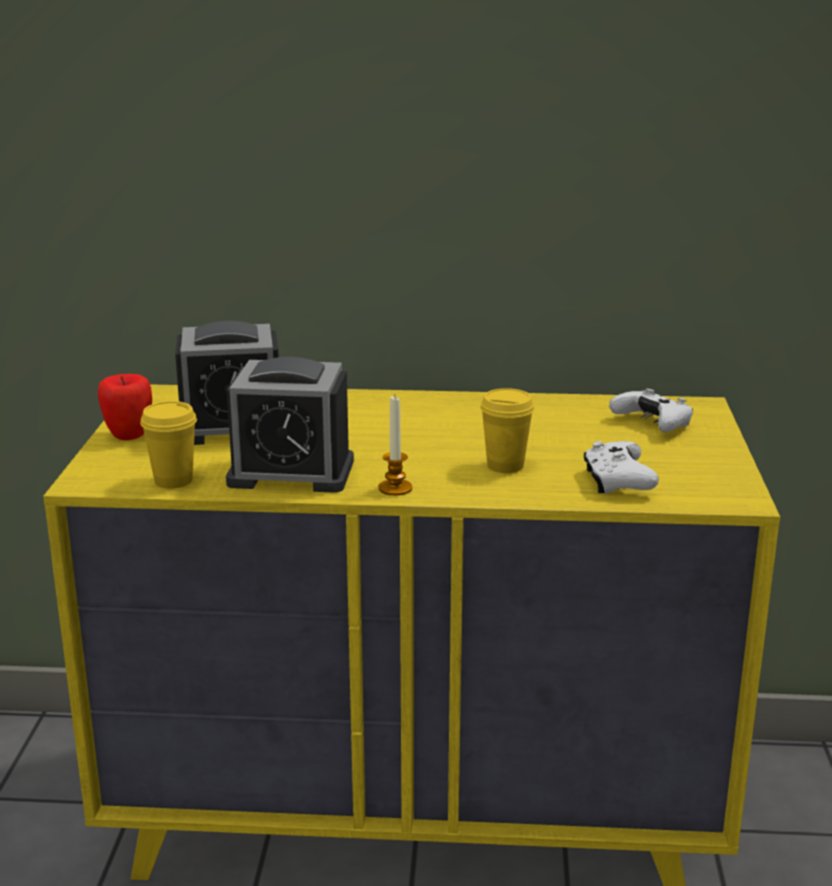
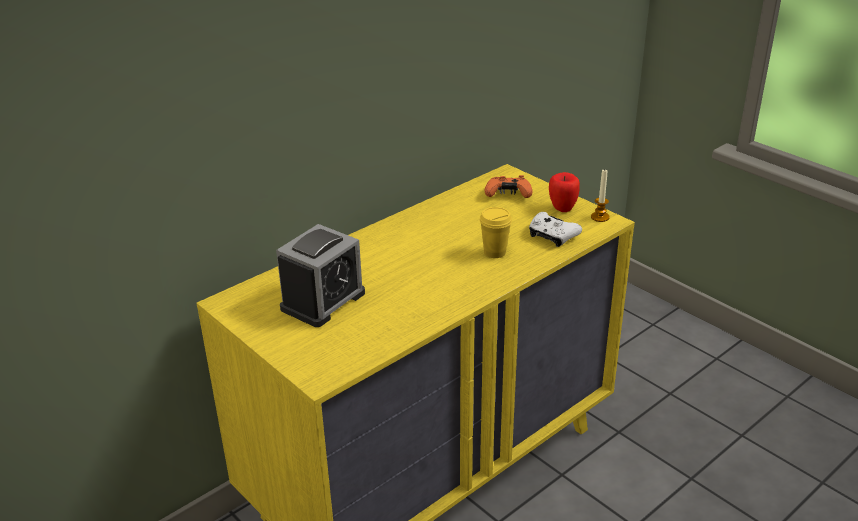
camera: 45 degrees left, 10 degrees up
(129, 435) = (276, 337): apple -> apple (562, 208)
(173, 481) = (364, 350): yellow cup -> none
(291, 472) = (410, 311): alarm clock -> none
(395, 488) = (474, 292): candle -> candle (600, 217)
(653, 424) = (508, 194): white game controller -> orange game controller

